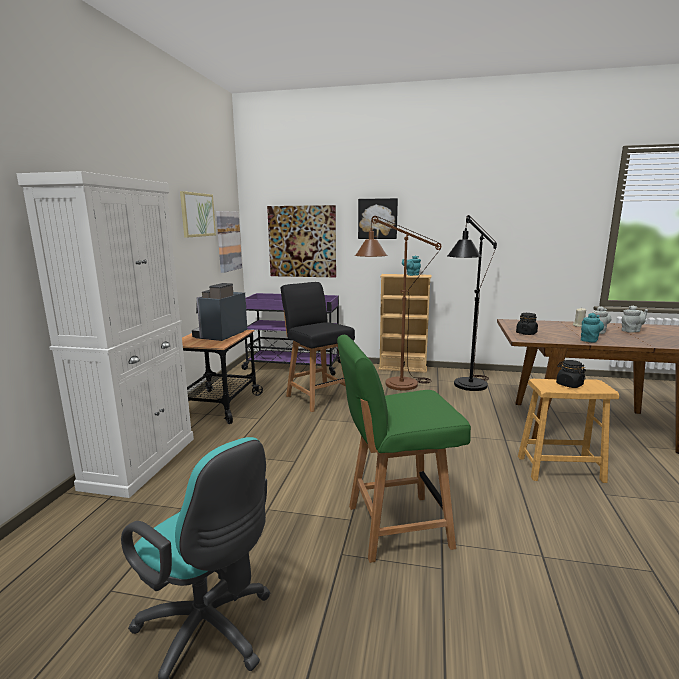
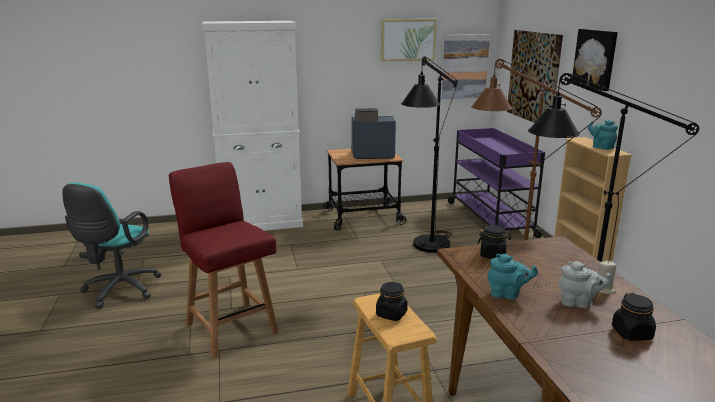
camera: 65 degrees right, 5 degrees up
(318, 397) = (427, 248): black chair -> black floor lamp
(395, 526) = (231, 327): green chair -> red chair
(632, 331) = (632, 333): grey teapot -> black jar

